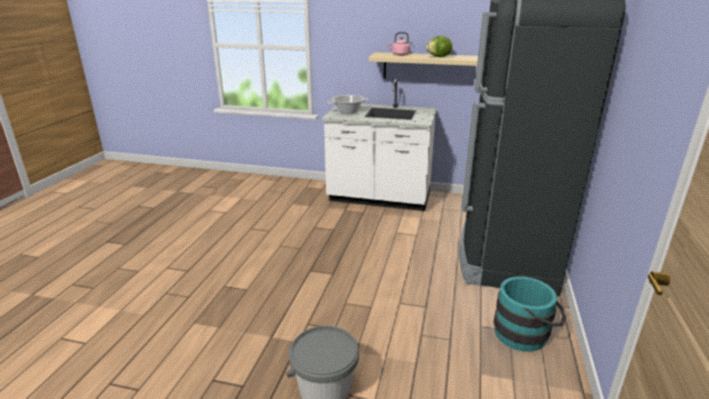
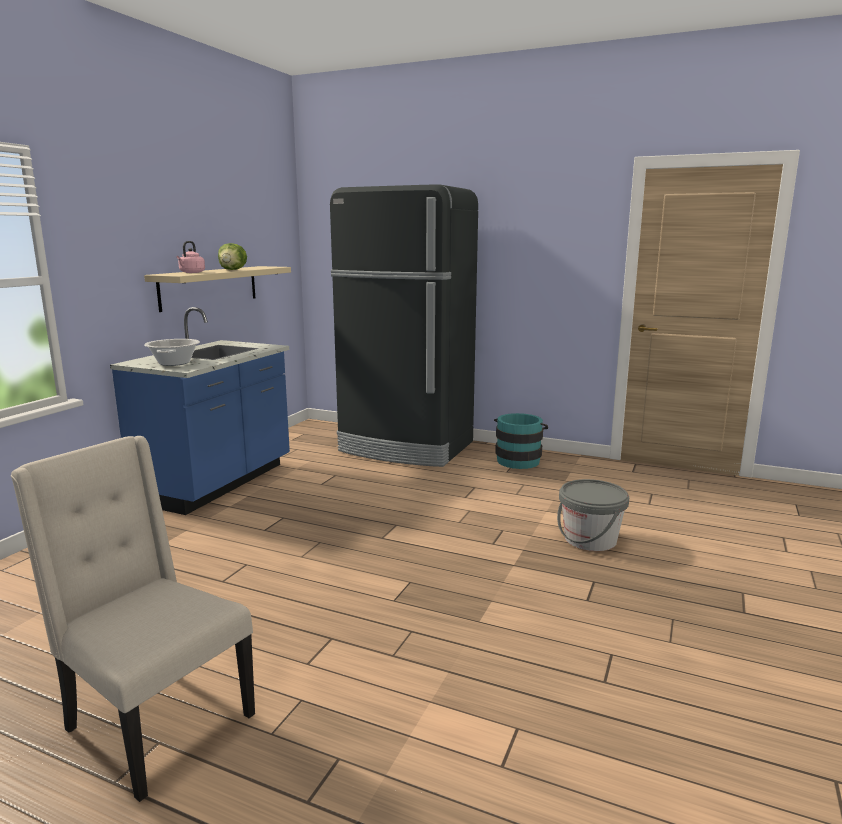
camera: 80 degrees left, 10 degrees down
(137, 240) = (155, 723): none -> beige chair
(379, 198) = (218, 483): white counter -> blue counter

